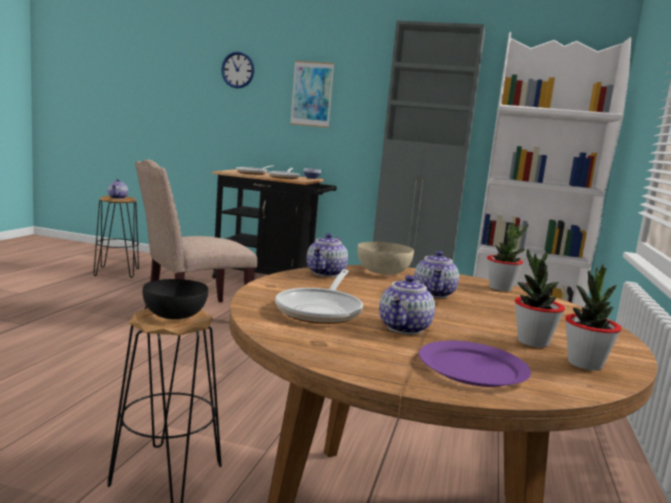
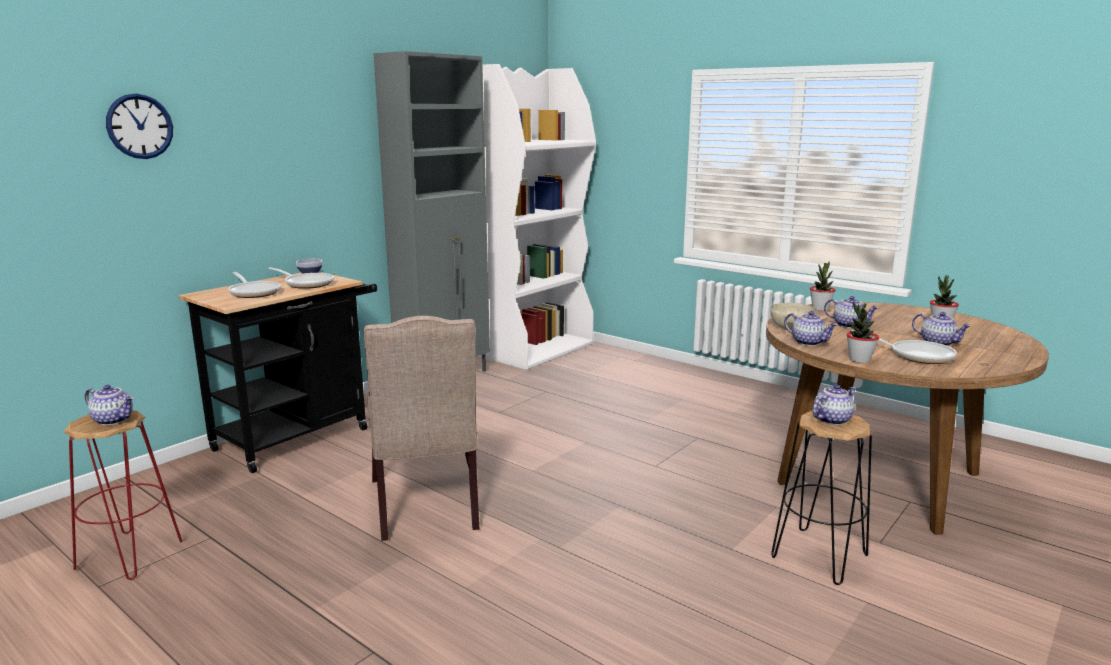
camera: 65 degrees left, 5 degrees up
(117, 272) = (130, 554): black stool -> red stool
(175, 314) = (831, 419): black bowl -> teapot
(312, 94) = (273, 152): picture -> none
(473, 368) = (996, 342): purple plate -> none
(584, 364) = (969, 323): potted plant -> potted plant (859, 360)

